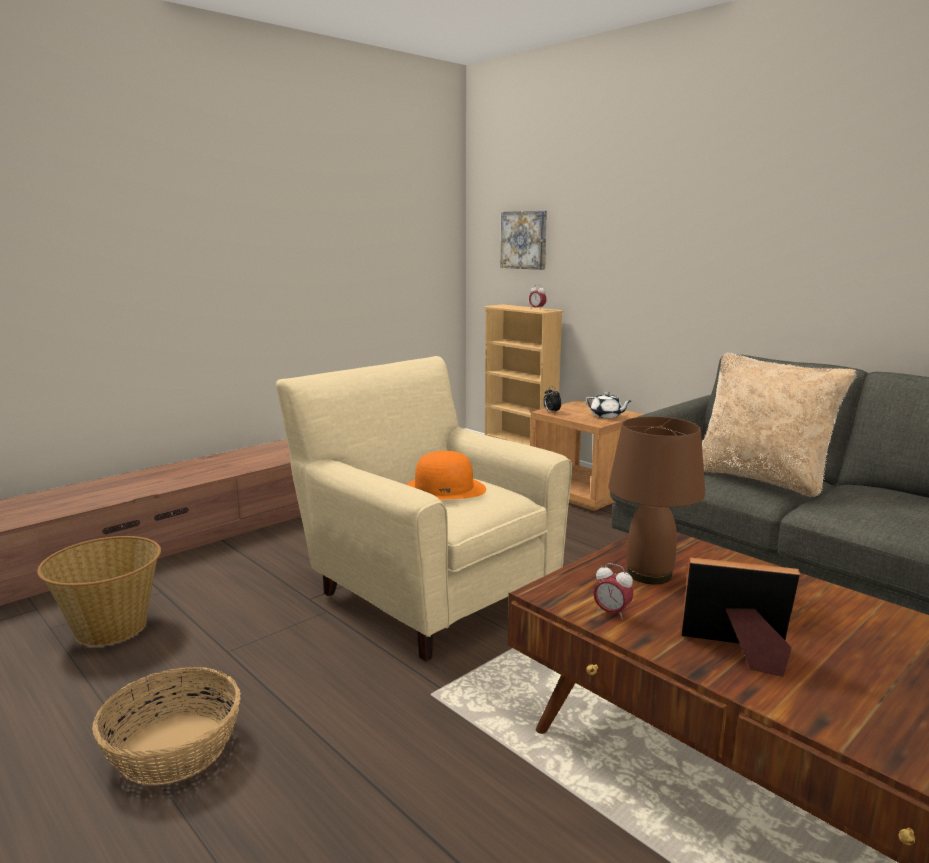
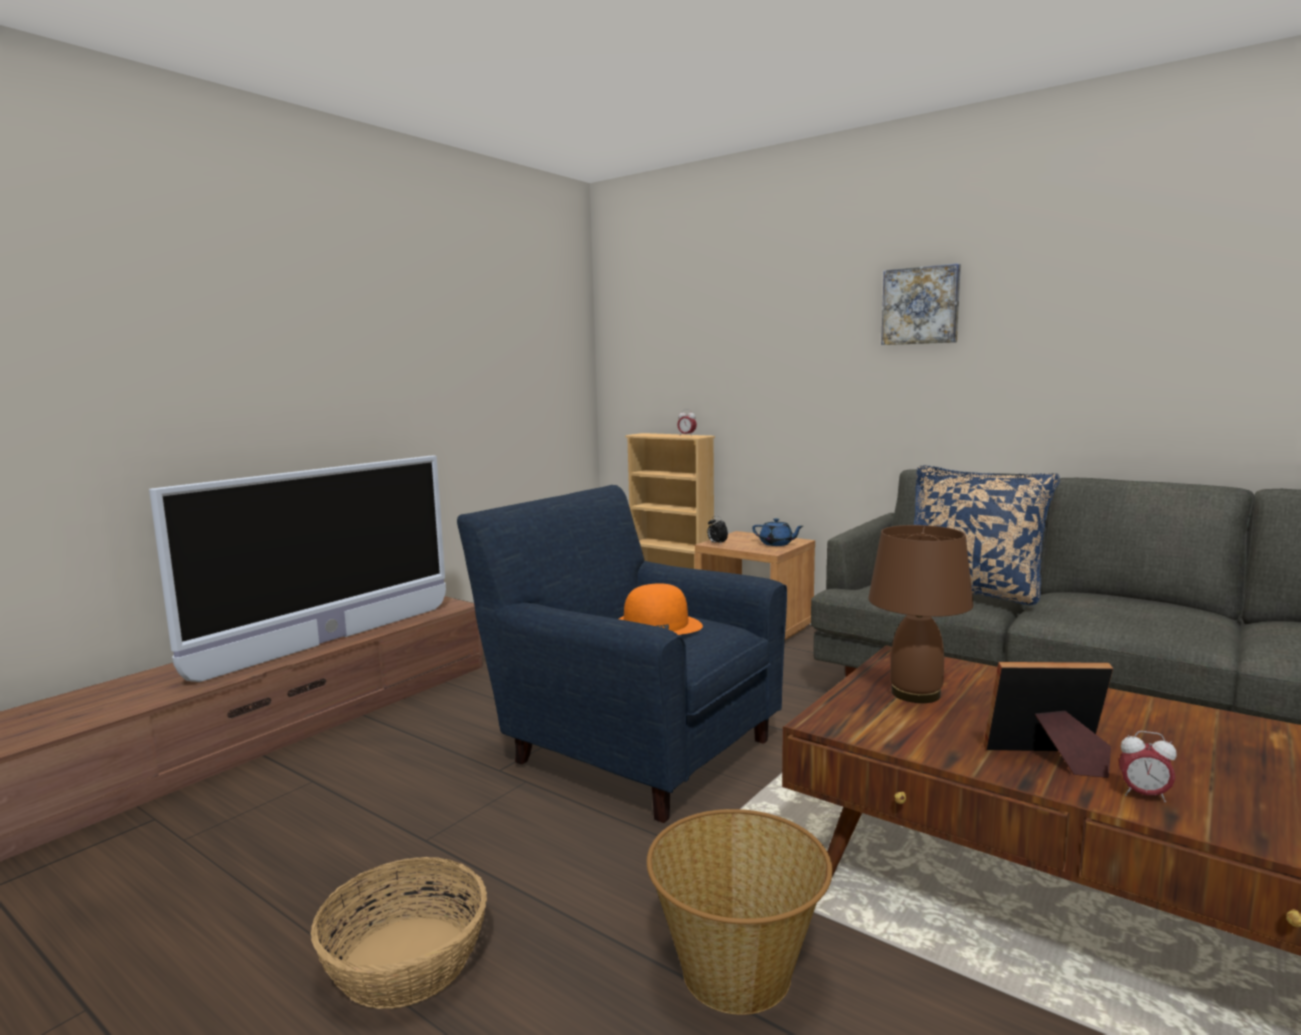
camera: 10 degrees left, 5 degrees down
(111, 628) = (265, 831): basket -> basket (738, 973)
(196, 476) = (330, 641): none -> television
(430, 593) = (635, 749): beige armchair -> blue armchair
(525, 240) = (666, 363): picture -> picture (921, 306)
(606, 416) = (777, 544): white teapot -> blue teapot
(611, 613) = (902, 735): alarm clock -> alarm clock (1143, 795)
(761, 481) = (972, 595): beige pillow -> blue pillow

